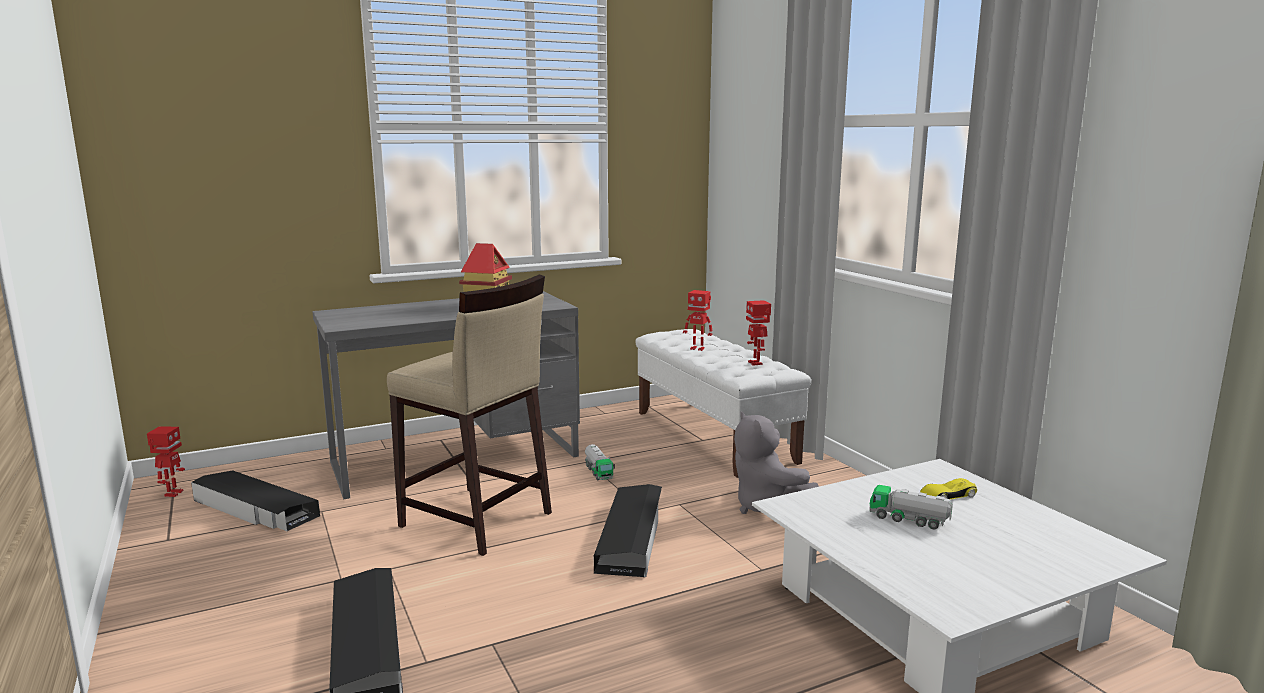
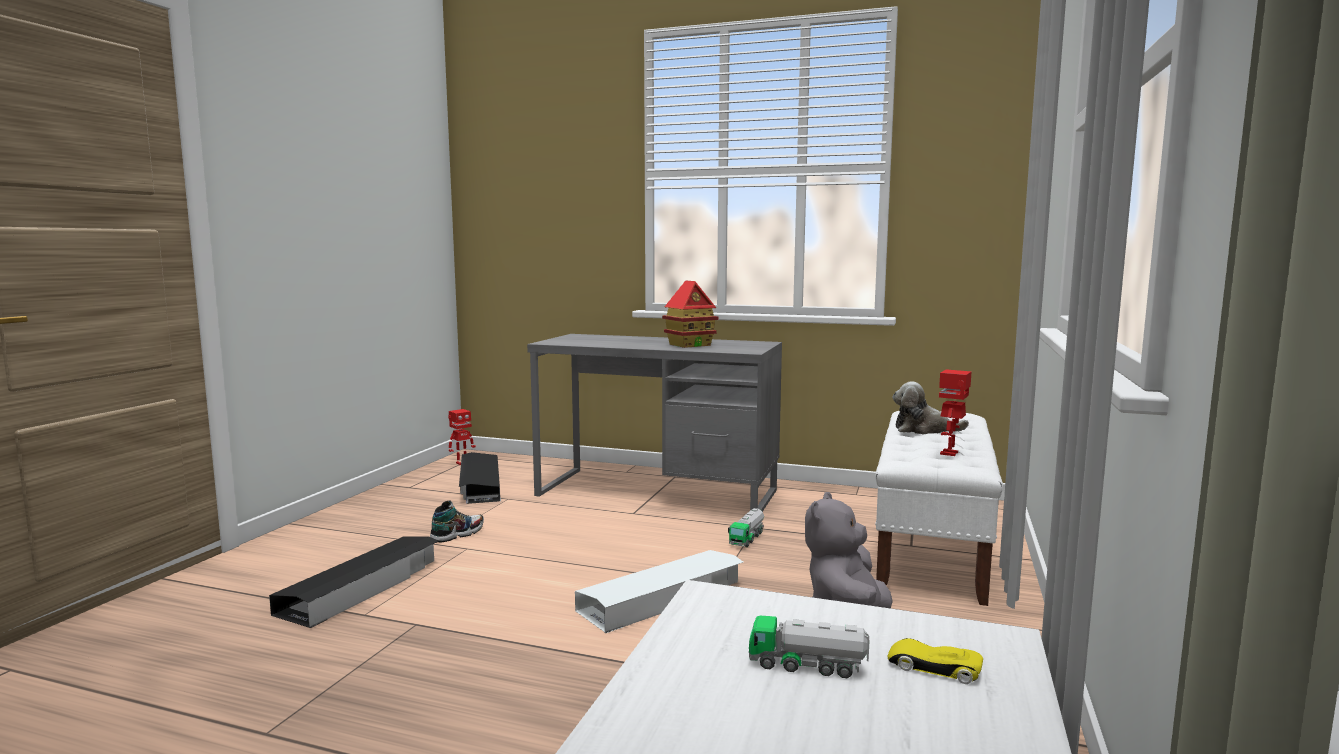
camera: 45 degrees right, 5 degrees down
(348, 561) = (457, 534): none -> shoe
(476, 520) = (580, 539): beige stool -> none
(631, 537) = (663, 598): black storage box -> white storage box
(697, 348) = (923, 430): toy robot -> plush toy
(909, 519) = (807, 665): toy truck -> toy truck turned 60 degrees counterclockwise

